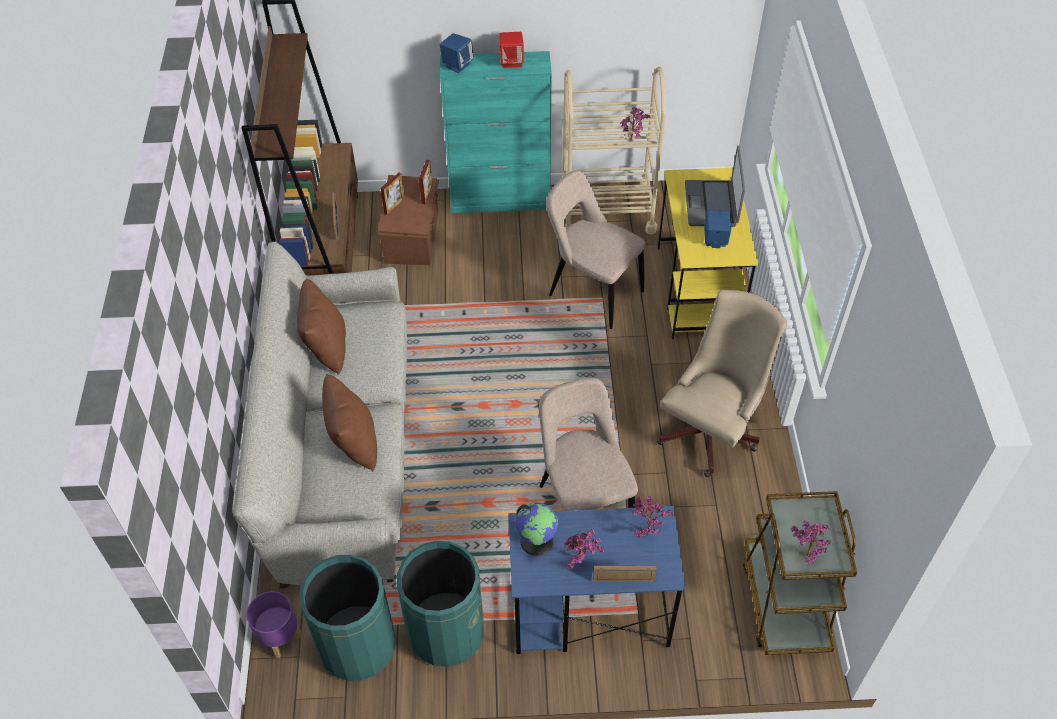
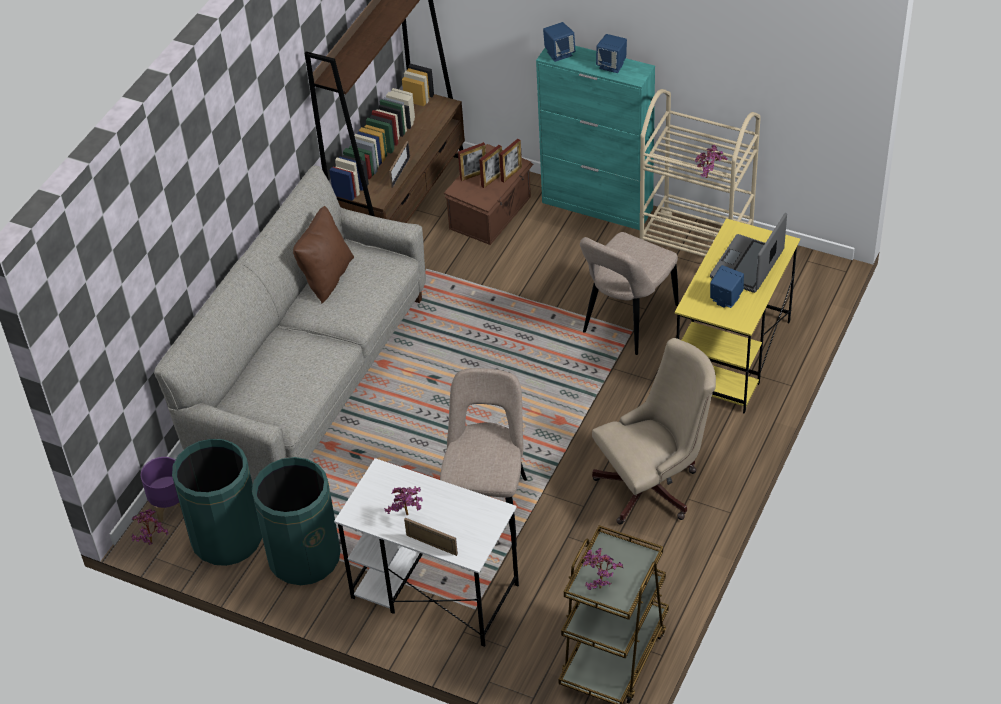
camera: 30 degrees right, 5 degrees down
(354, 443) = (298, 363): brown pillow -> none
(413, 205) = (492, 180): none -> picture frame
(512, 62) = (612, 65): red speaker -> blue speaker
(537, 540) = (383, 487): globe -> none
(588, 612) = (433, 591): blue desk -> white desk
(592, 292) = (627, 322): beige chair -> beige chair turned 120 degrees counterclockwise
(647, 530) = (479, 515): potted plant -> potted plant (152, 541)

